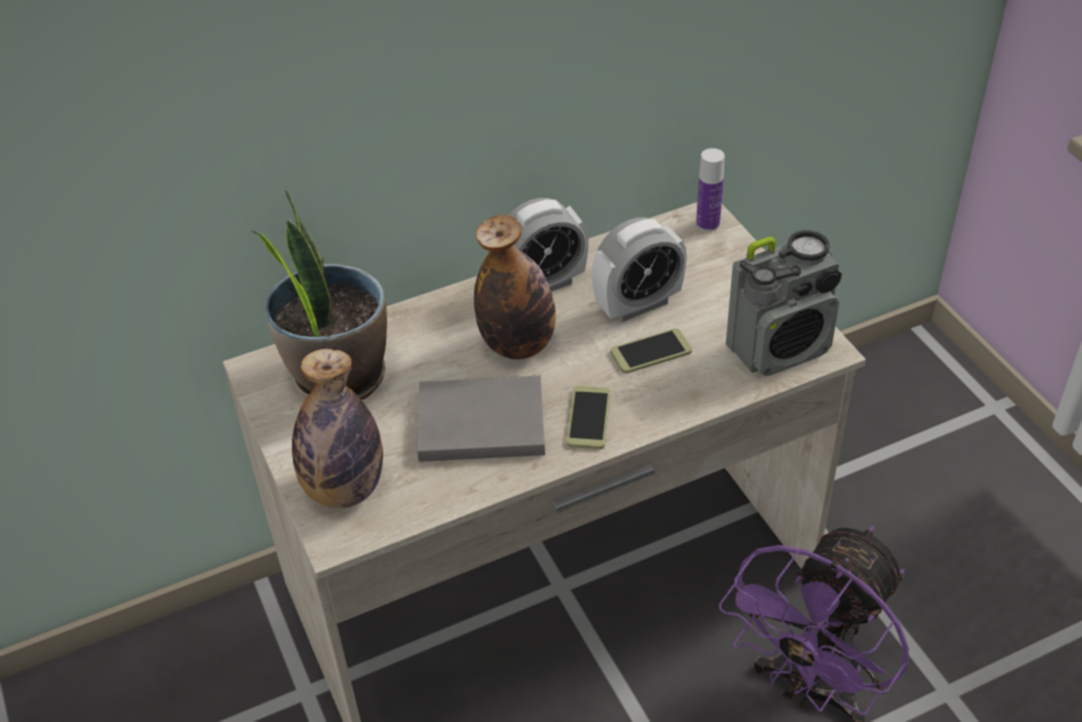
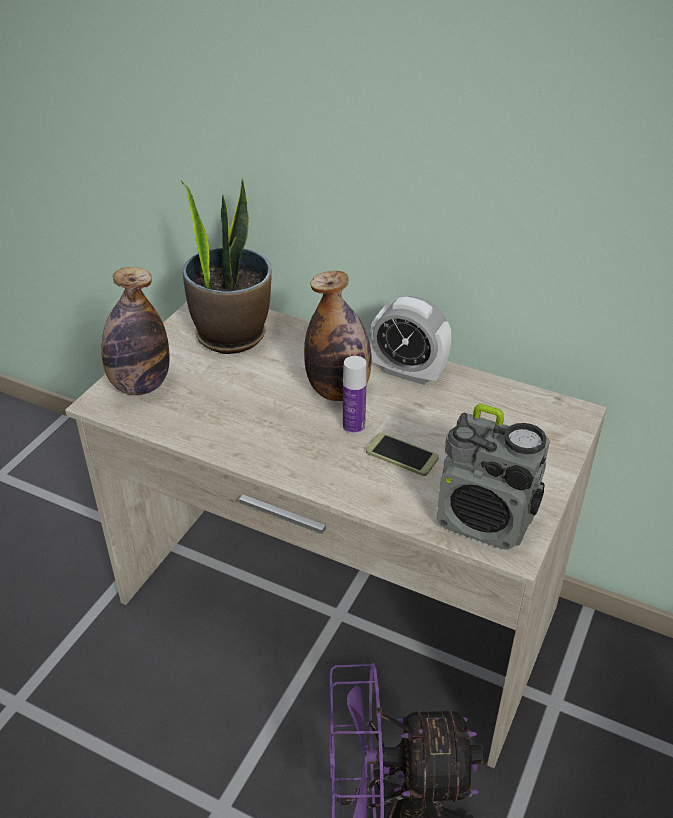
camera: 50 degrees right, 5 degrees down
(477, 422) = (250, 409): grey book -> none
(589, 418) = (304, 457): phone -> none
(638, 304) = (442, 425): alarm clock -> none
(707, 224) = (570, 418): bottle -> bottle (353, 427)

